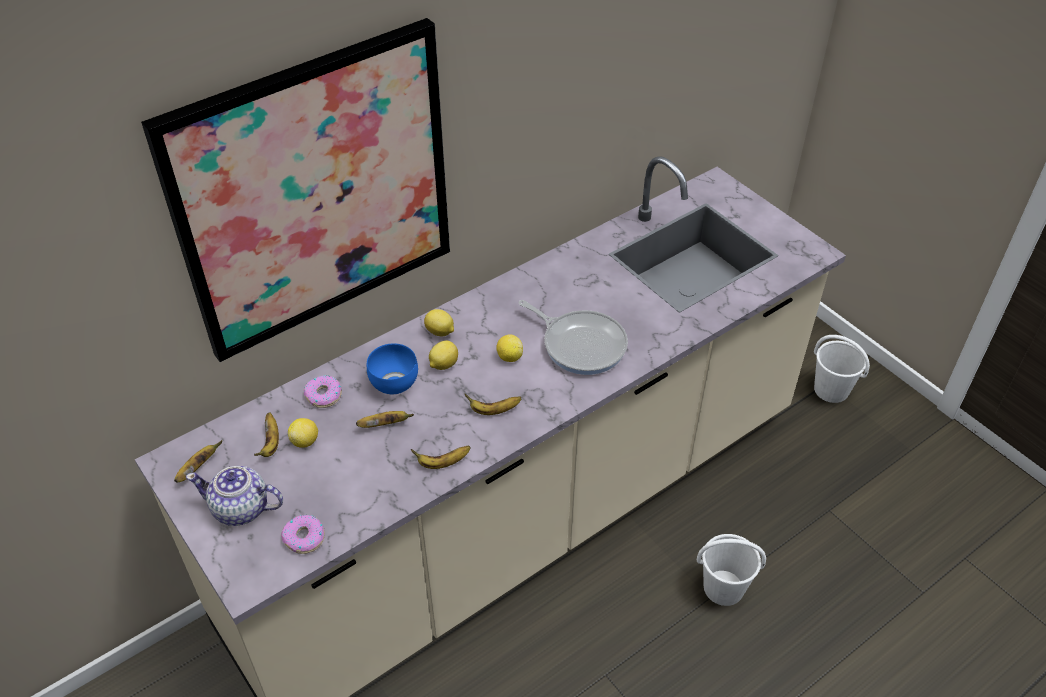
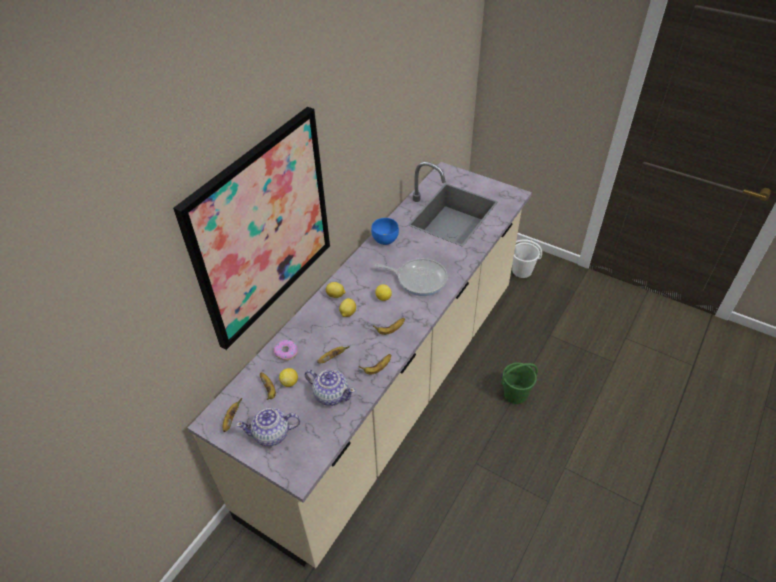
camera: 20 degrees left, 0 degrees up
(304, 538) = (319, 438): donut -> none
(354, 479) = (331, 394): none -> teapot
(395, 382) = (325, 332): blue bowl -> blue bowl (385, 239)
(724, 588) = (516, 394): white bucket -> green bucket

